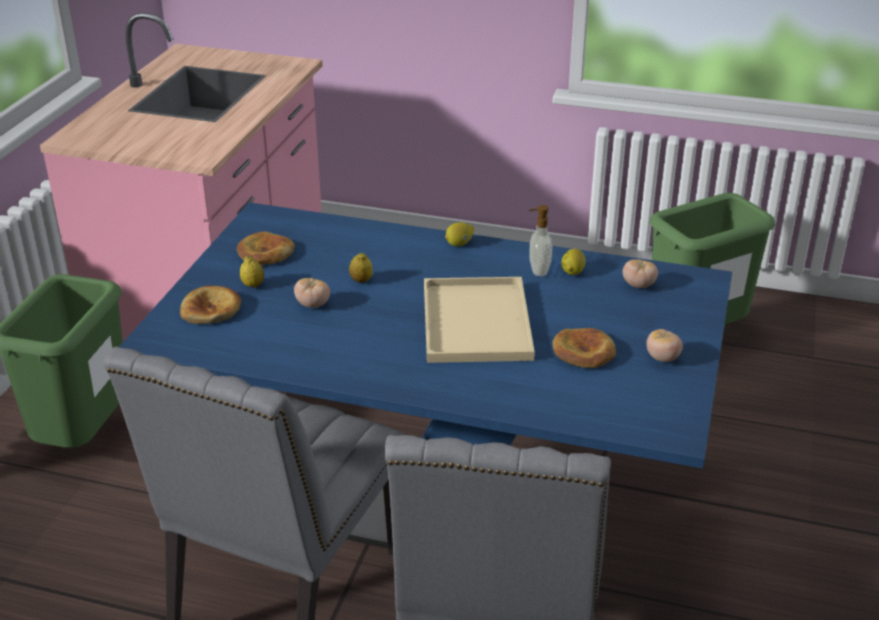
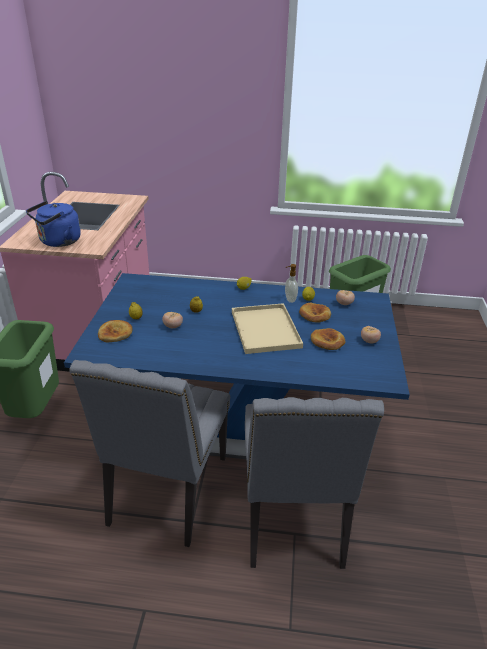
camera: 10 degrees left, 0 degrees up
(141, 141) = (58, 242): none -> blue kettle
(265, 253) = (138, 300): bread -> bread (314, 315)

